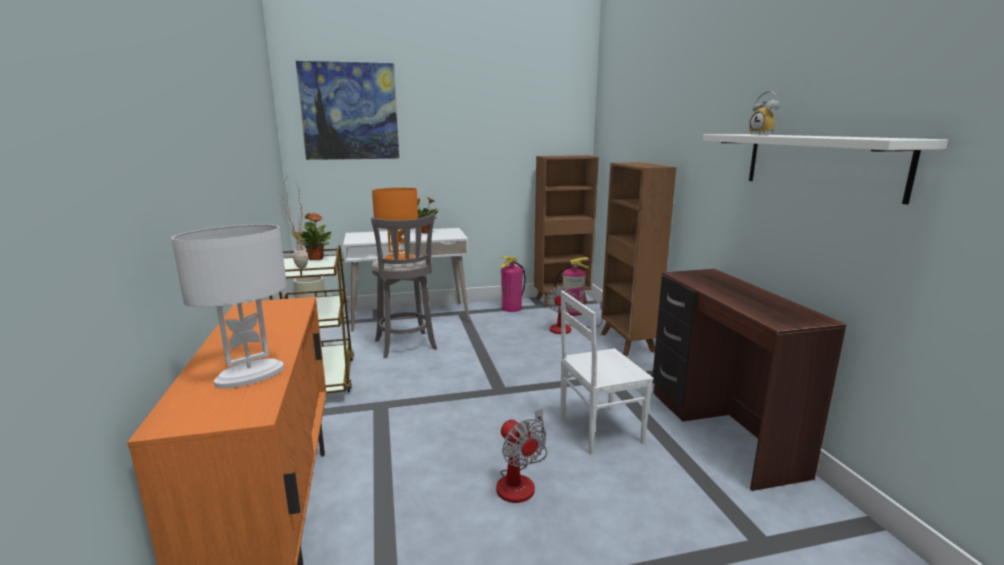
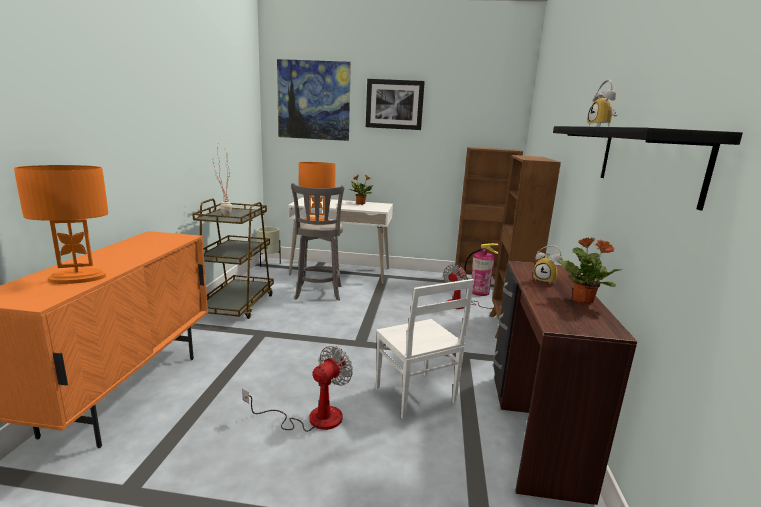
camera: 20 degrees right, 0 degrees up
(250, 375) = (78, 278): white table lamp -> orange table lamp
(316, 259) = (245, 211): potted plant -> potted plant (582, 300)
(450, 112) = (394, 104): none -> picture
(511, 308) = (428, 279): fire extinguisher -> none
(520, 480) = (312, 418): fan -> fan turned 135 degrees counterclockwise
(598, 429) = (415, 396): white chair -> white chair turned 120 degrees counterclockwise
(718, 286) = (546, 281): none -> alarm clock
(820, 163) = (647, 160): white shelf -> black shelf

